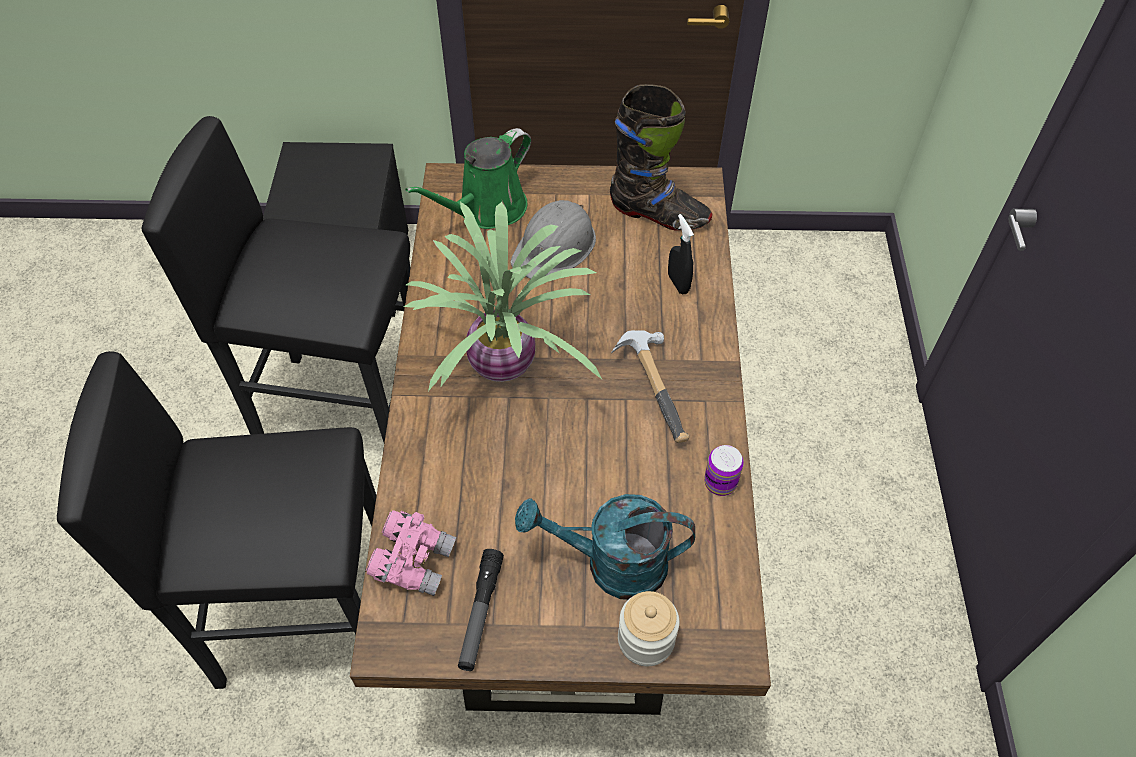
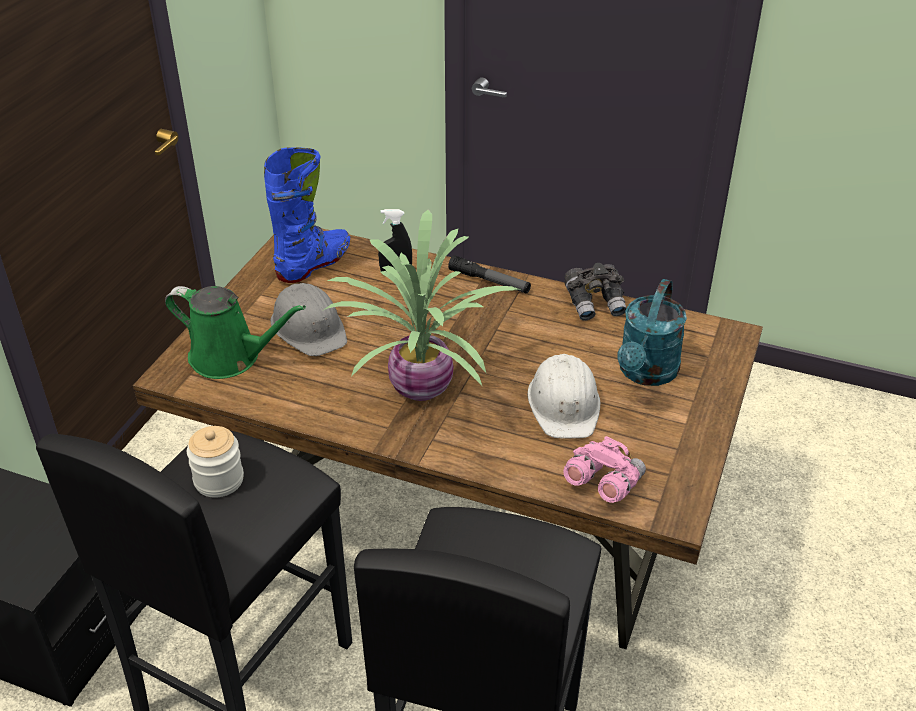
camera: 70 degrees left, 15 degrees down
(480, 613) = (665, 453): flashlight -> flashlight (489, 281)
(487, 209) = (231, 358): green watering can -> green watering can turned 45 degrees counterclockwise
(526, 495) = (564, 404): none -> white hard hat
(646, 639) = (713, 372): jar -> jar (219, 480)
(659, 214) = (314, 264): black boot -> blue boot
(659, 387) = (493, 309): hammer -> none
(720, 482) = (595, 304): can -> grey binoculars

